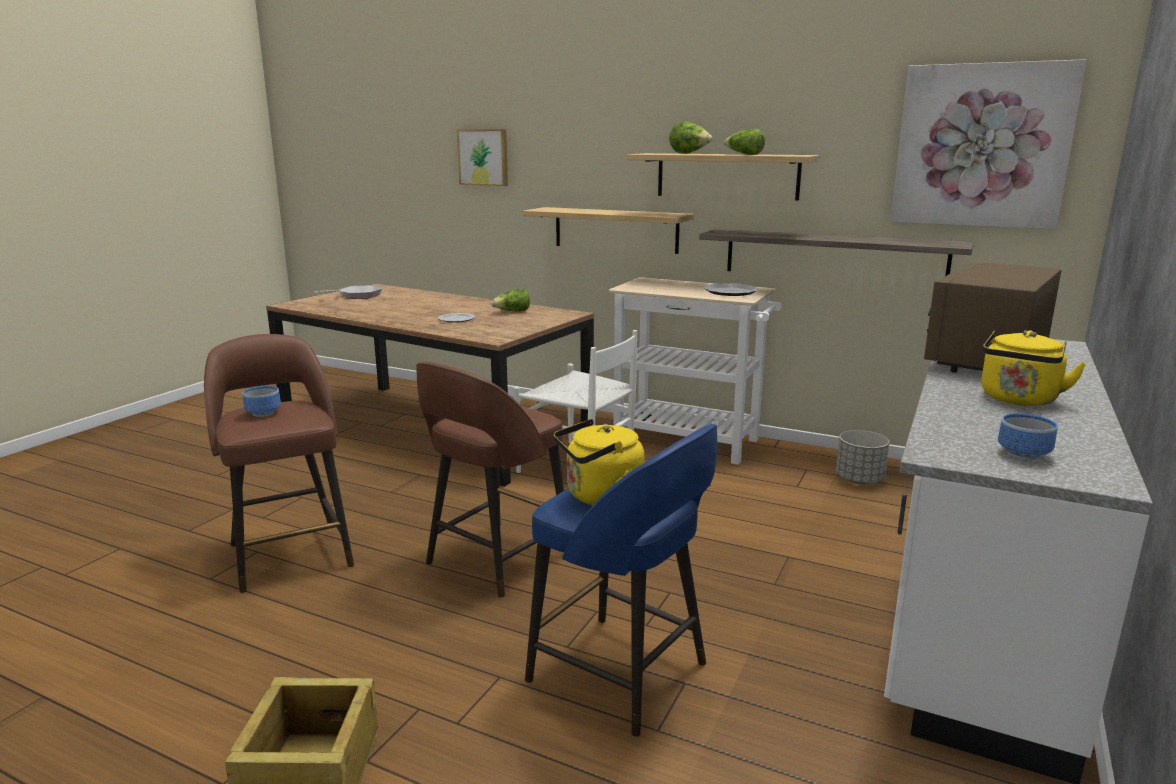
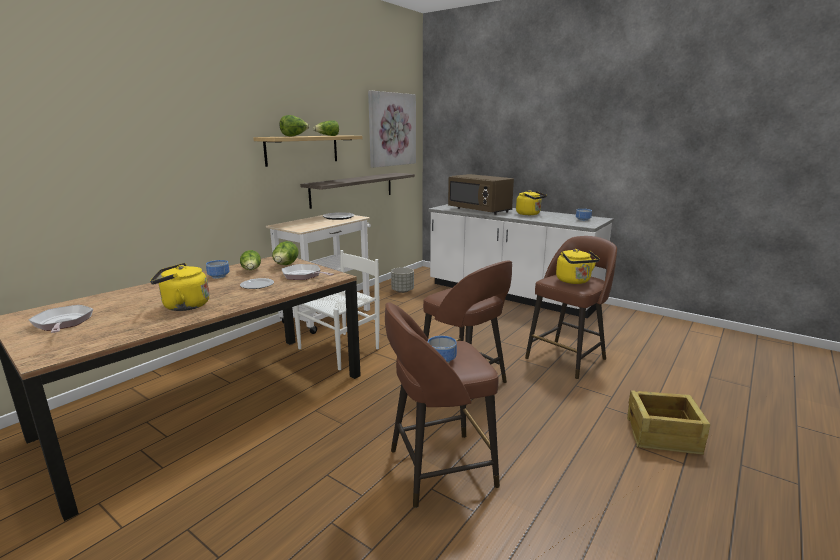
camera: 80 degrees left, 0 degrees up
(391, 311) = (183, 306): none -> yellow kettle
(484, 157) = (99, 146): picture -> none
(485, 307) = (219, 276): none -> bowl
(494, 328) = (304, 276): none -> frying pan
(537, 319) = (285, 265): none -> lettuce
(615, 230) = (239, 196): shelf -> none
(622, 675) = (567, 358): blue stool -> brown stool

